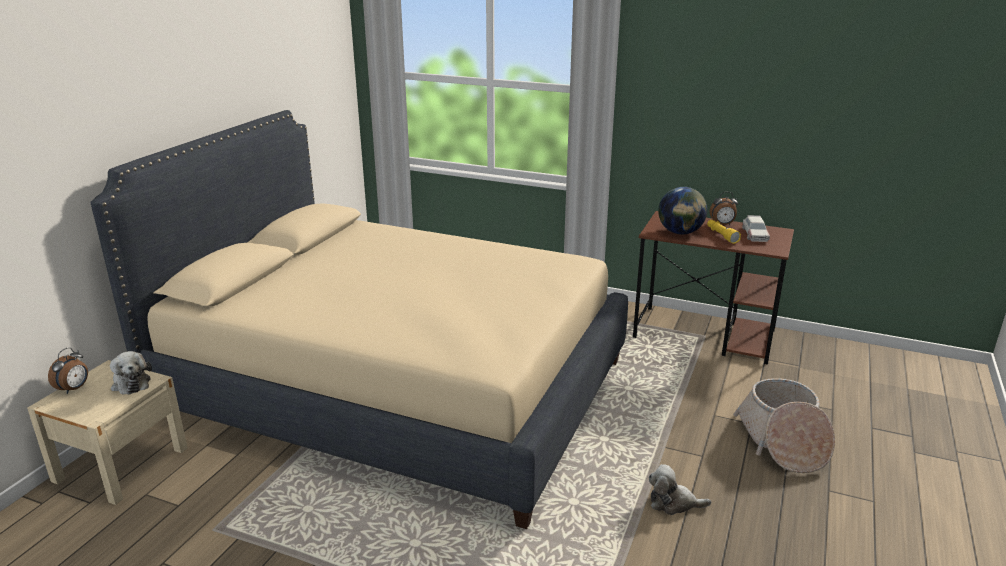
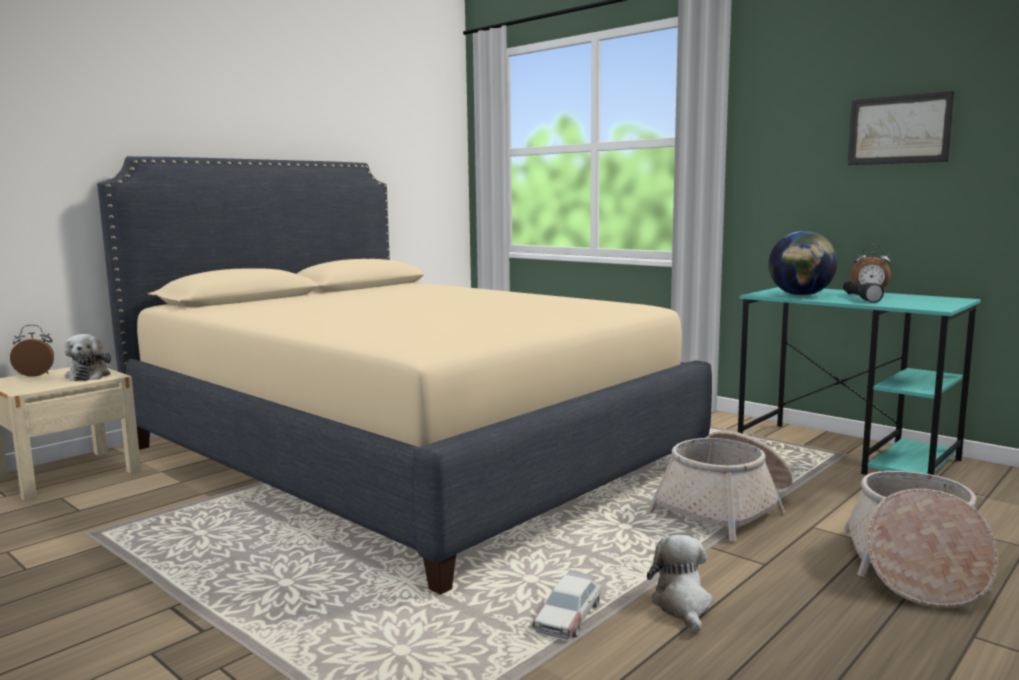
camera: 20 degrees right, 15 degrees down
(74, 389) = (36, 374): alarm clock -> alarm clock turned 150 degrees counterclockwise
(656, 407) = (726, 508): none -> basket
(673, 503) = (682, 606): plush toy -> plush toy turned 60 degrees clockwise
(705, 334) = (847, 453): brown desk -> turquoise desk
(721, 235) = (859, 298): yellow flashlight -> black flashlight
(745, 104) = (899, 129): none -> picture
(754, 234) = (912, 299): toy car -> toy car (568, 616)

